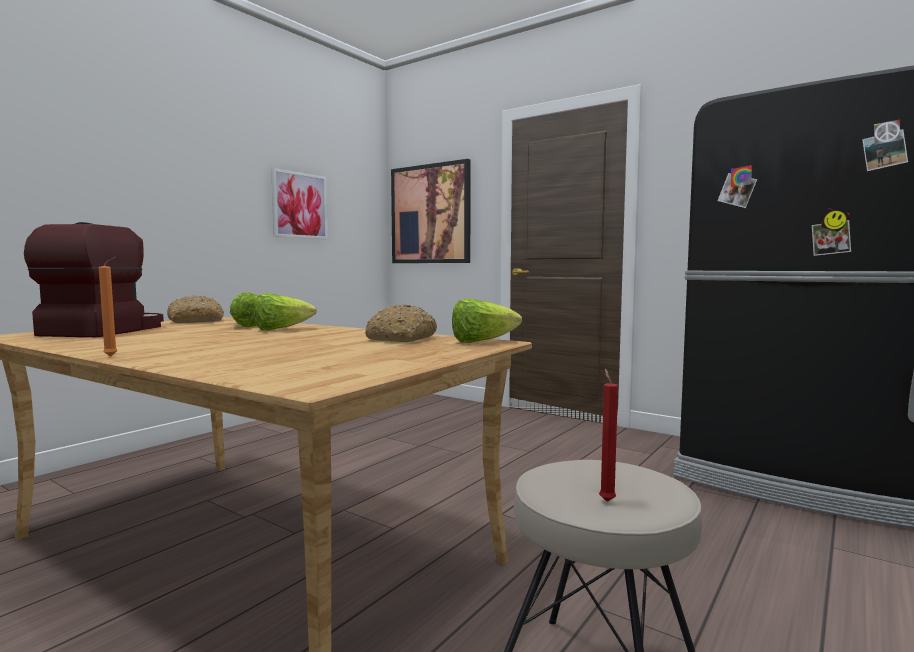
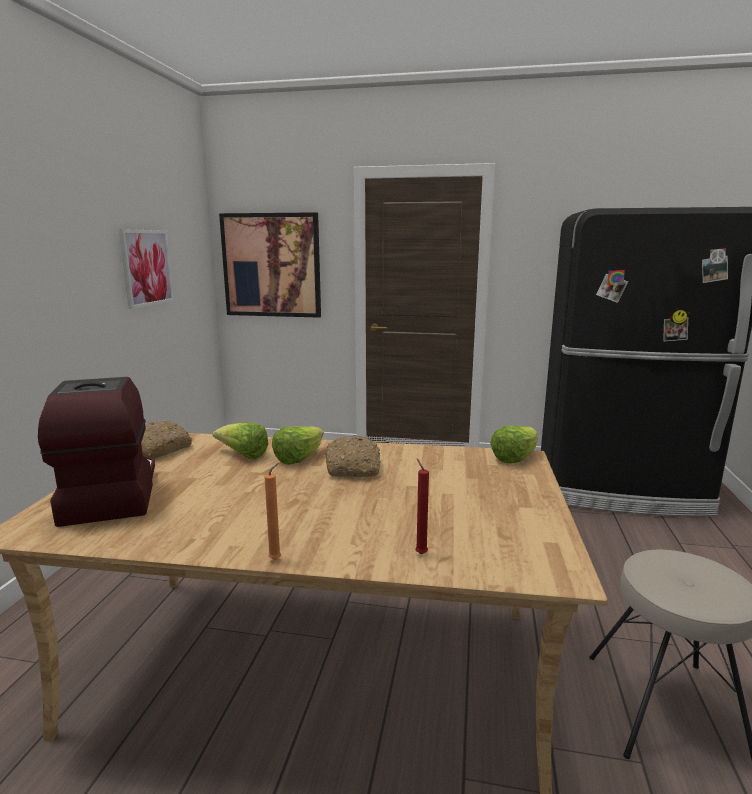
camera: 25 degrees left, 10 degrees up
(402, 338) = (443, 461): bread -> bread (354, 467)
(606, 500) = (713, 595): red candle -> red candle (420, 553)

